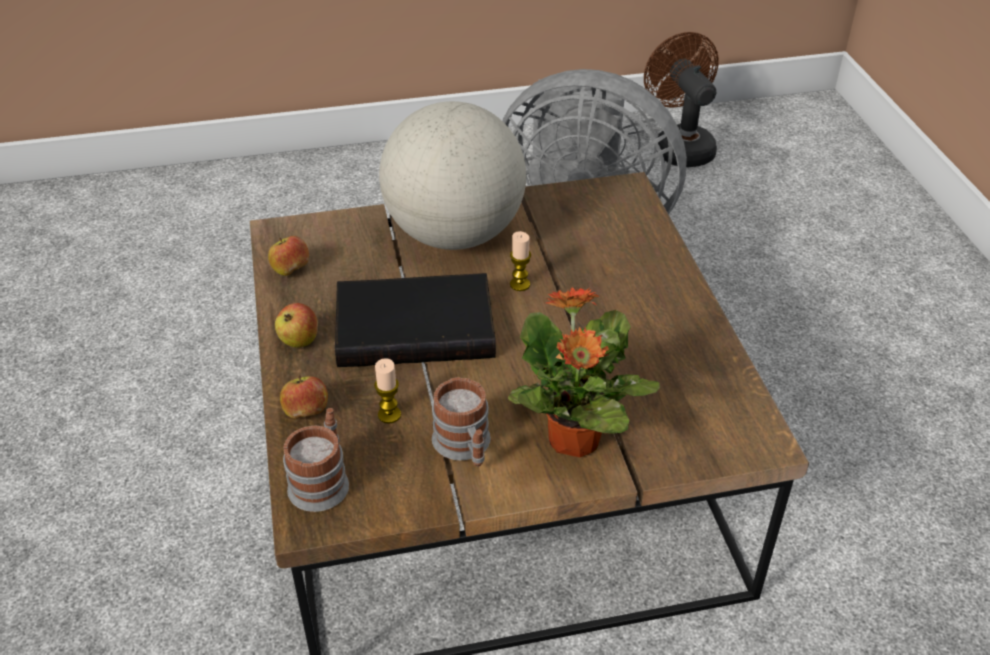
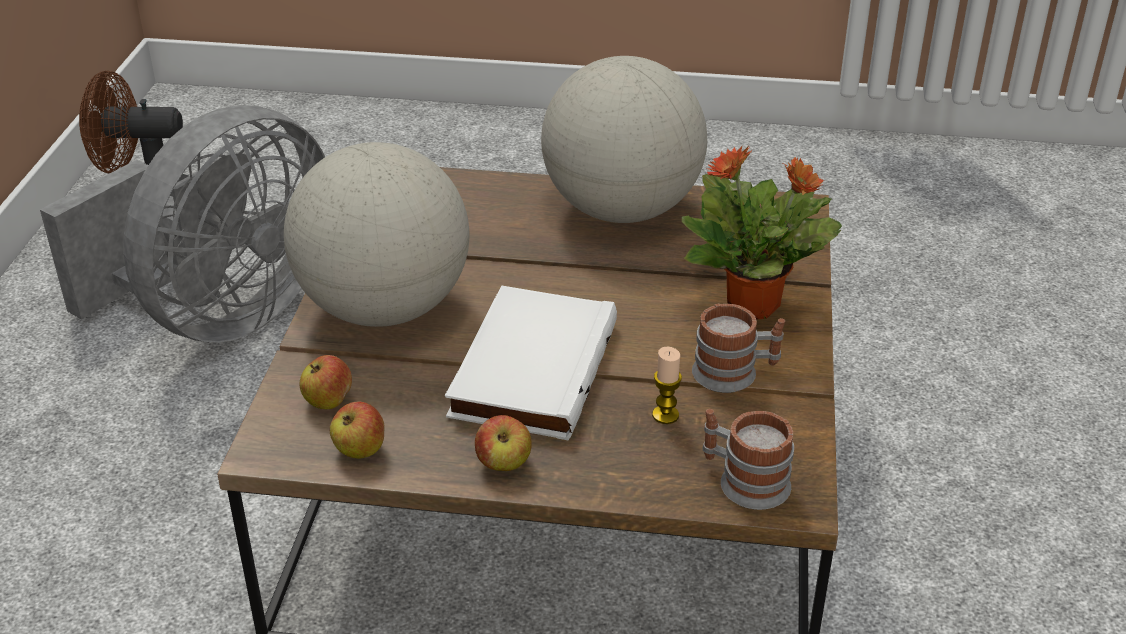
camera: 70 degrees left, 5 degrees down
(306, 412) = (633, 477): apple -> apple (328, 401)
(416, 325) = (530, 368): black book -> white book
(520, 284) = (505, 283): candle -> none
(672, 322) = (621, 209): none -> globe

